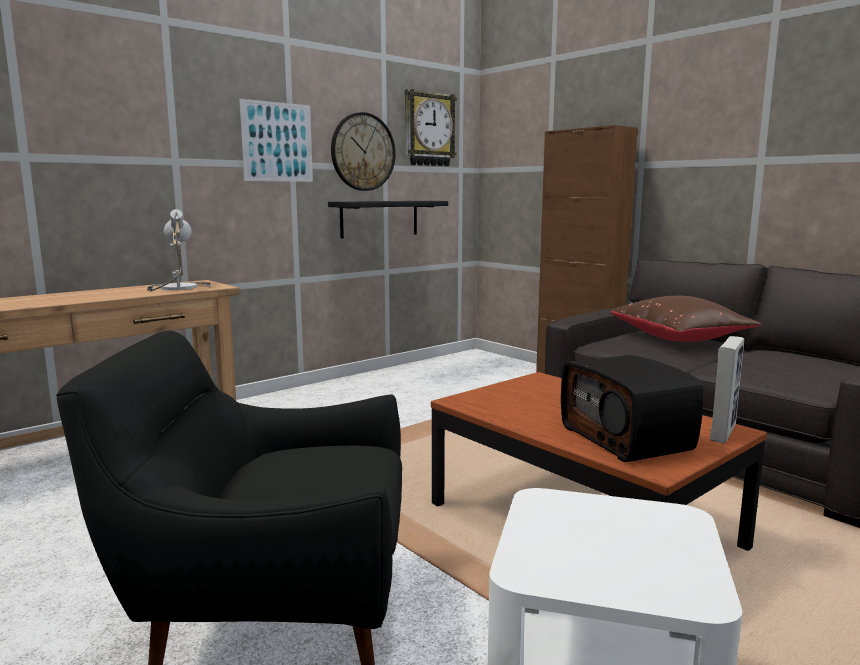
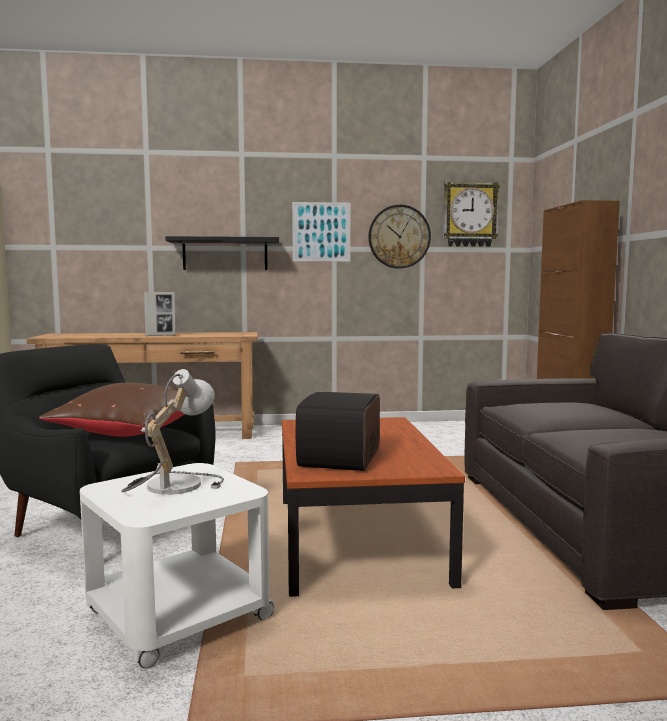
camera: 35 degrees right, 5 degrees down
(175, 287) = (222, 334): table lamp -> table lamp (171, 484)
(379, 218) = (414, 292): black shelf -> black shelf (225, 254)
(681, 339) = (586, 411): brown pillow -> brown pillow (131, 433)
(722, 433) = (424, 468): picture frame -> picture frame (160, 335)

